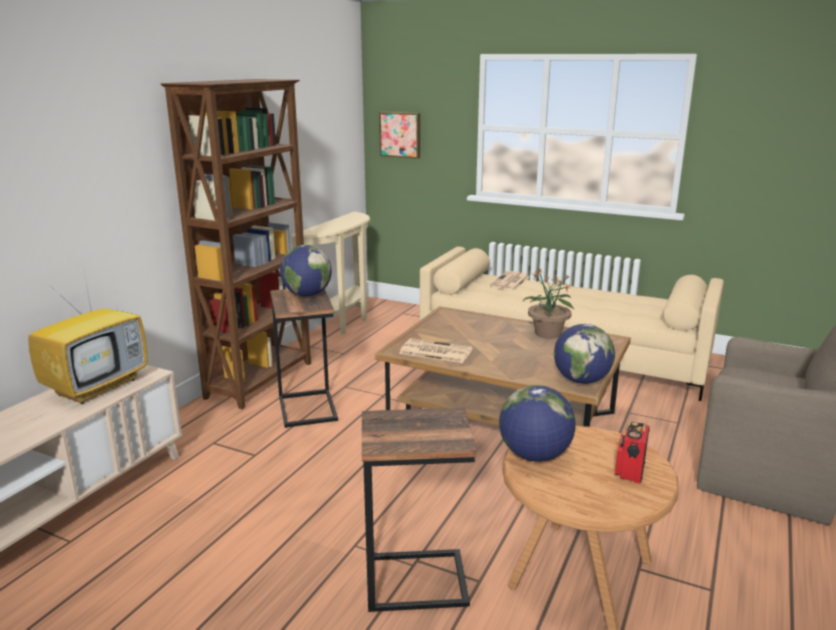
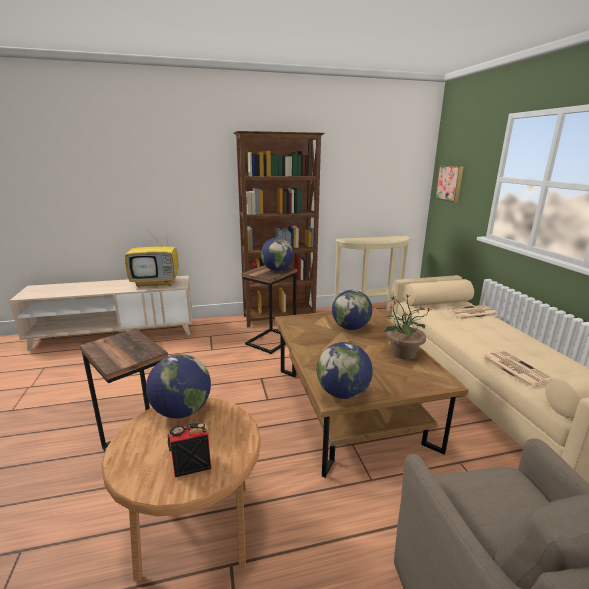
camera: 50 degrees right, 0 degrees up
(434, 351) = (304, 329): newspaper -> newspaper (514, 368)
(465, 332) = (350, 328): none -> globe

